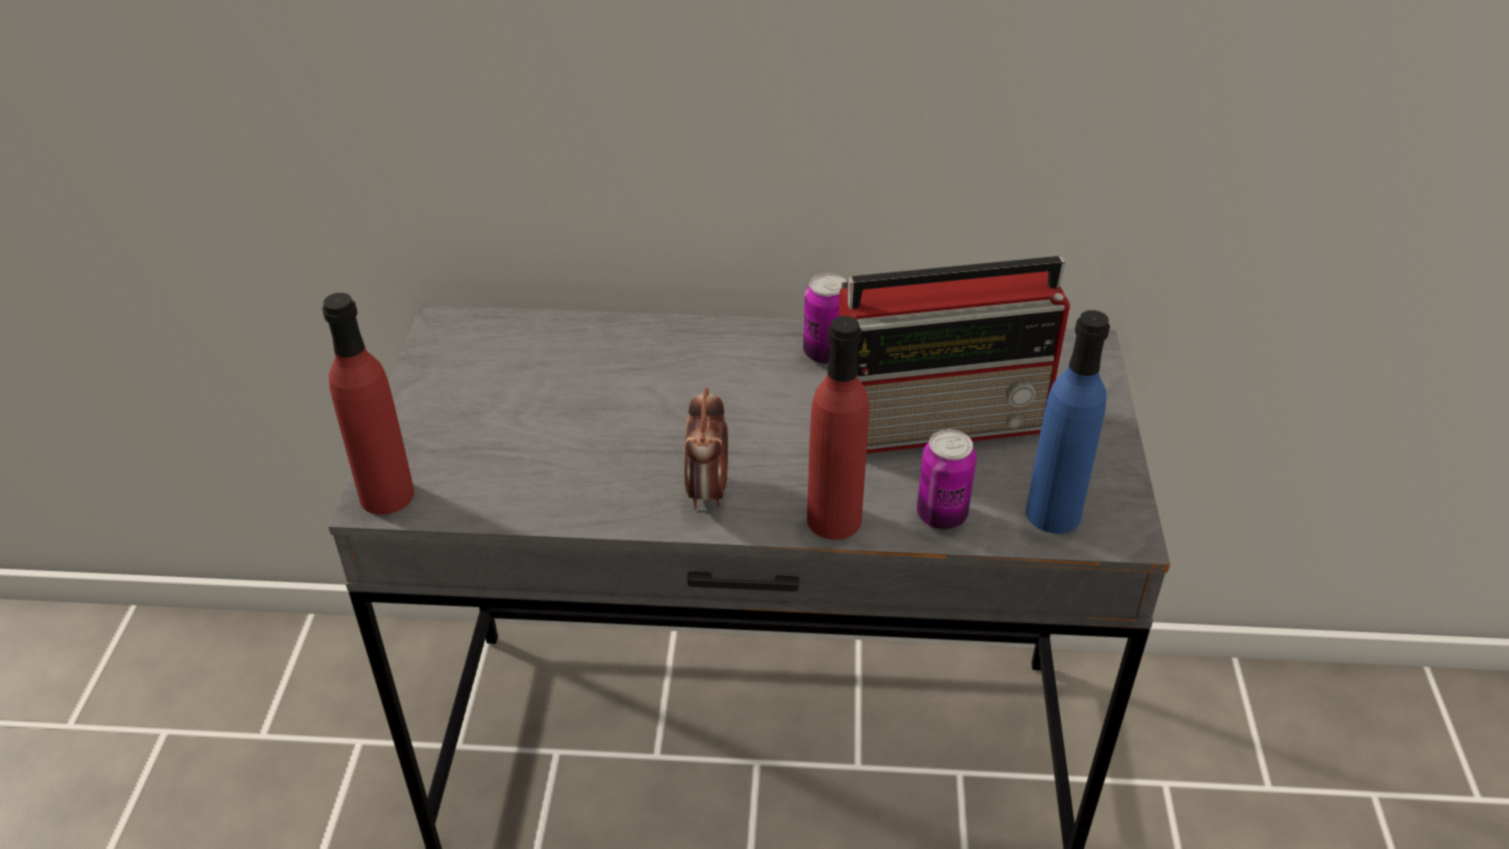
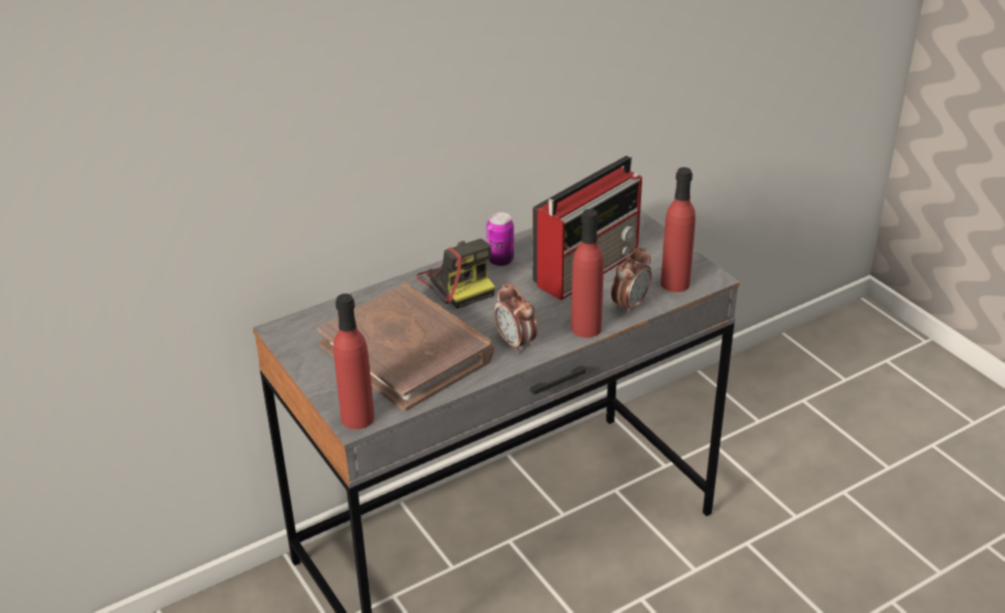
camera: 35 degrees left, 5 degrees down
(554, 430) = (407, 351): none -> brown book
(730, 360) = (457, 283): none -> camera
(941, 515) = (630, 305): can -> alarm clock
(1053, 514) = (675, 283): blue bottle -> red bottle

